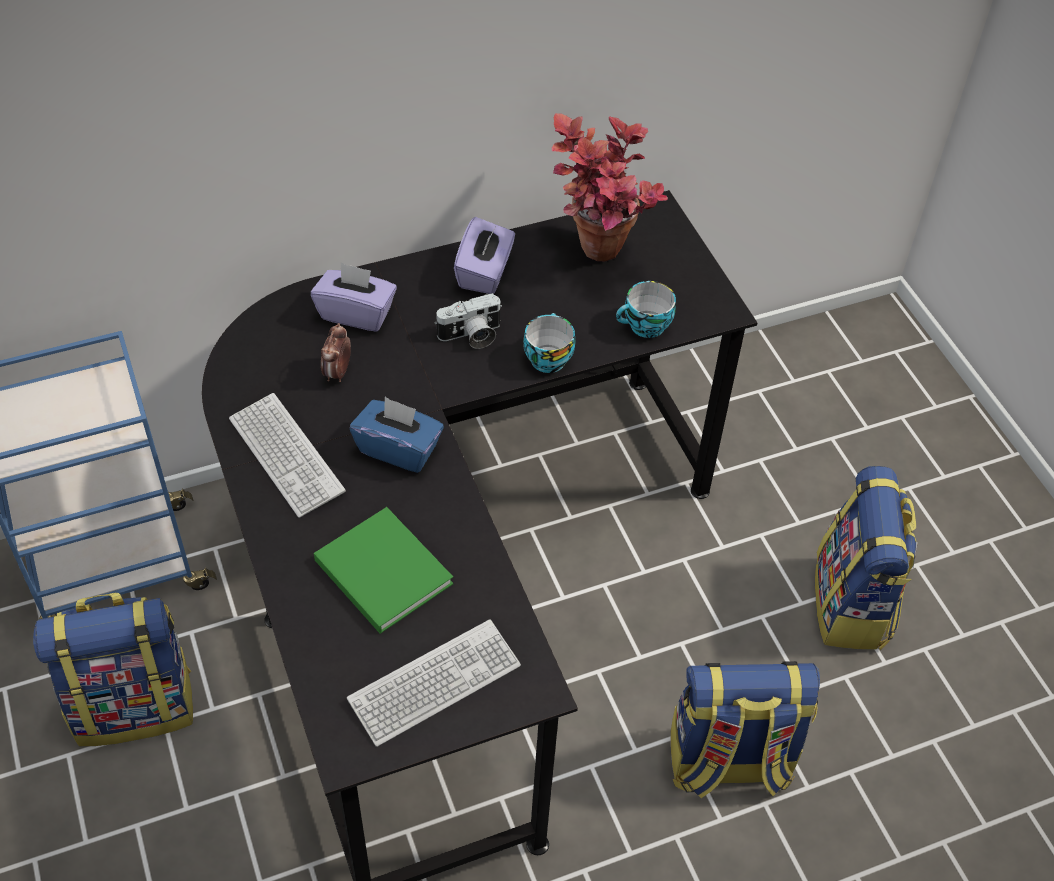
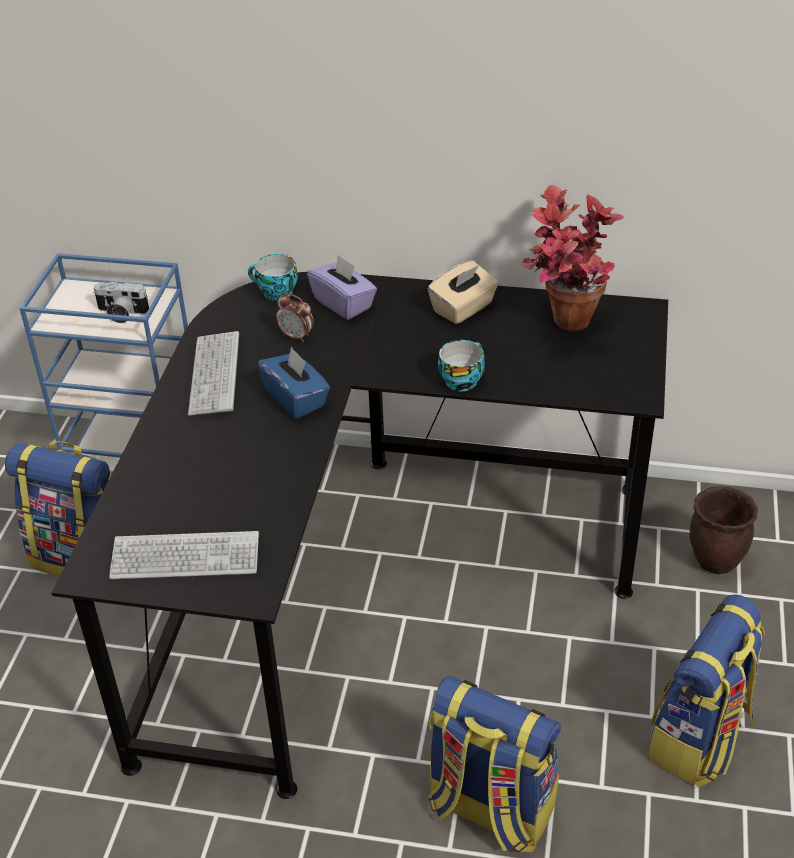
camera: 35 degrees right, 10 degrees down
(337, 373) = (296, 336): alarm clock -> alarm clock turned 105 degrees counterclockwise
(381, 569) = (214, 470): green book -> none
(471, 336) = (415, 346): camera -> camera (121, 313)
(485, 273) = (463, 308): purple tissue box -> beige tissue box
(645, 327) = (561, 386): cup -> cup (275, 293)
(757, 424) = (716, 561): none -> brown planter

